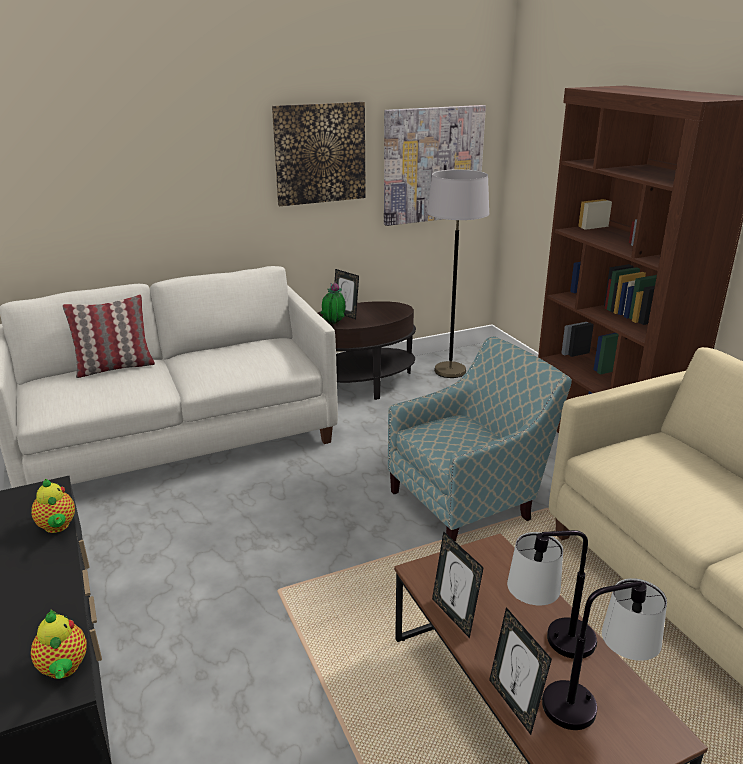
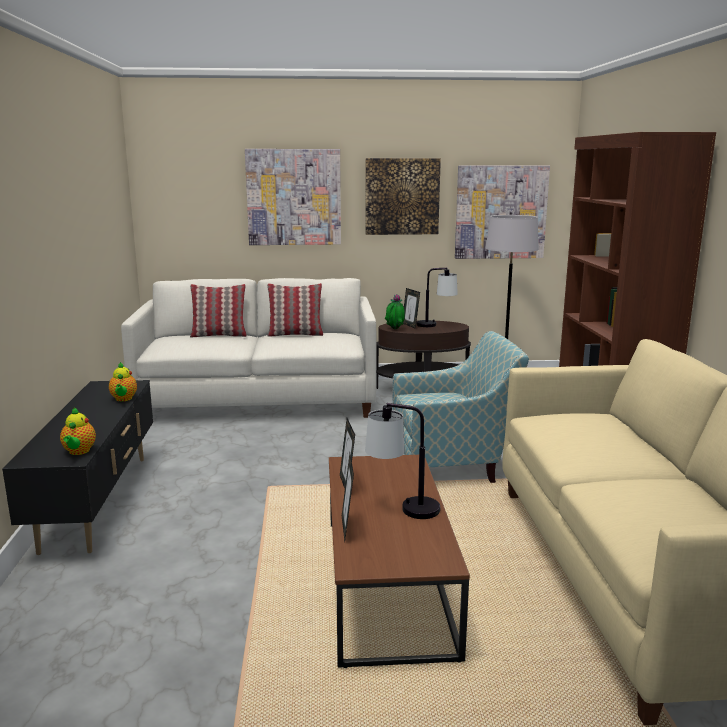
camera: 20 degrees right, 10 degrees down
(181, 164) = (294, 197): none -> picture
(218, 351) = (295, 334): none -> pillow
(593, 703) = (405, 539): table lamp -> table lamp (436, 325)

